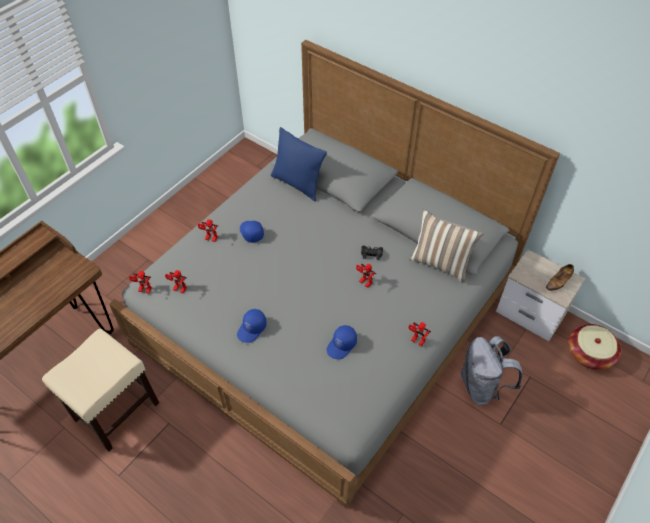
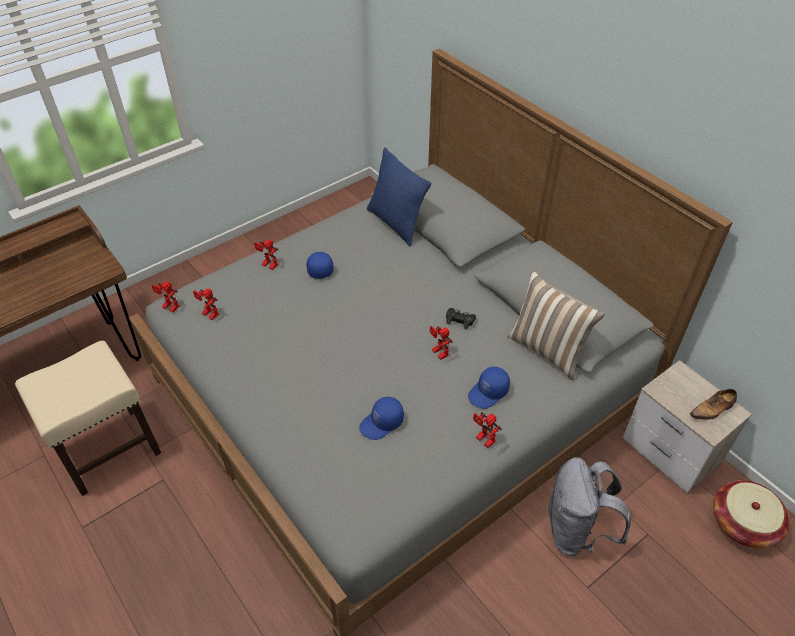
camera: 15 degrees right, 5 degrees down
(252, 329) = (277, 379): blue cap -> blue cap (488, 393)

